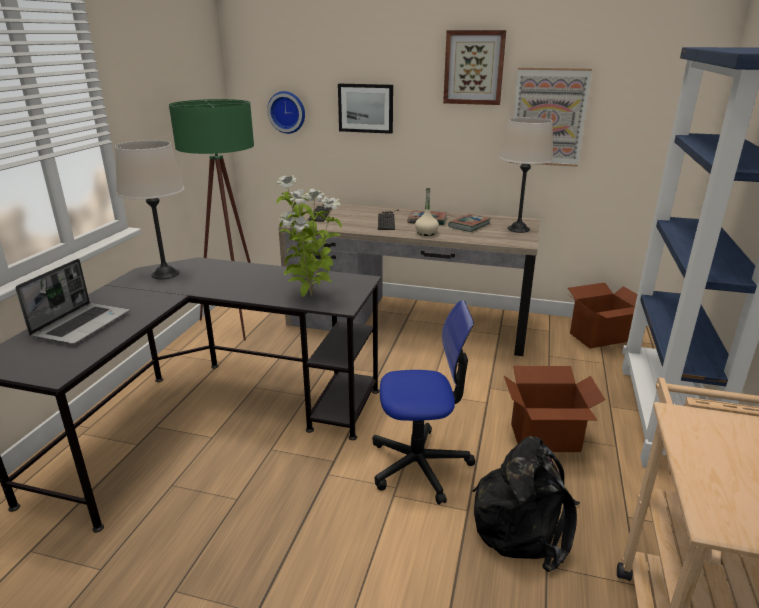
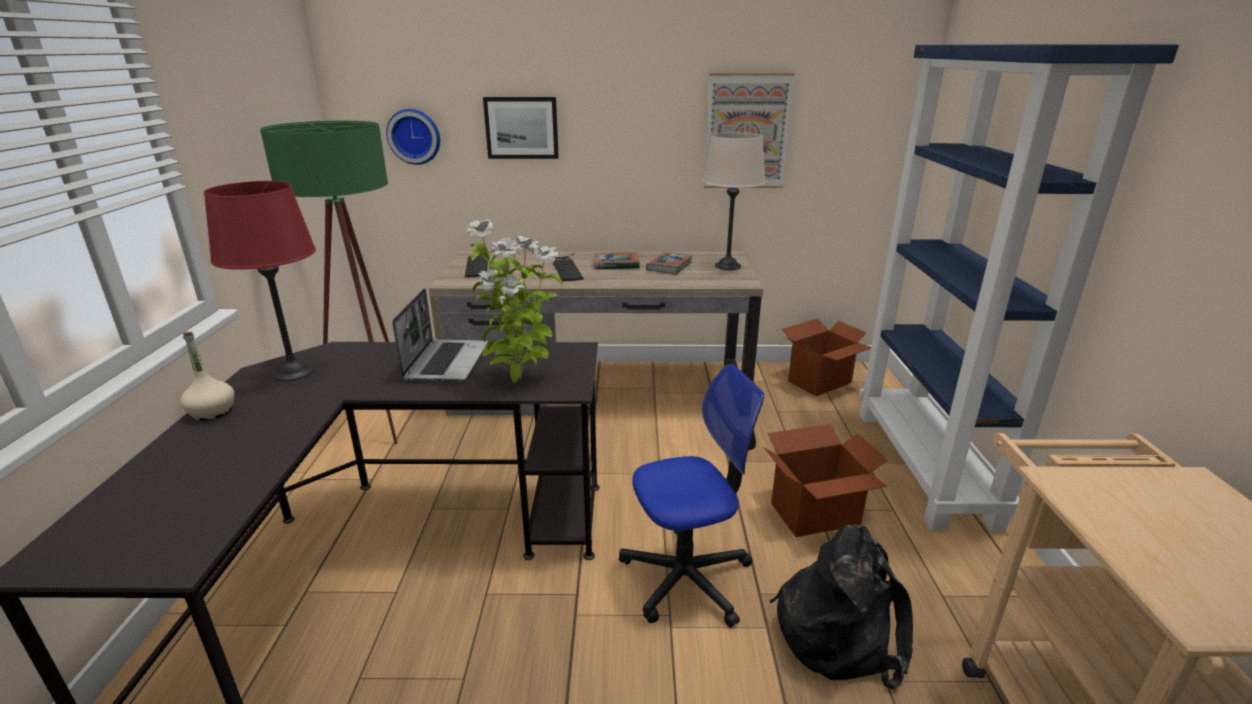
camera: 15 degrees left, 0 degrees up
(82, 324) = (190, 469): laptop -> laptop (446, 361)
(165, 274) = (293, 372): beige table lamp -> red table lamp
(426, 233) = (624, 280): beige bottle -> beige bottle (212, 412)
(474, 67) = (656, 74): picture -> none

